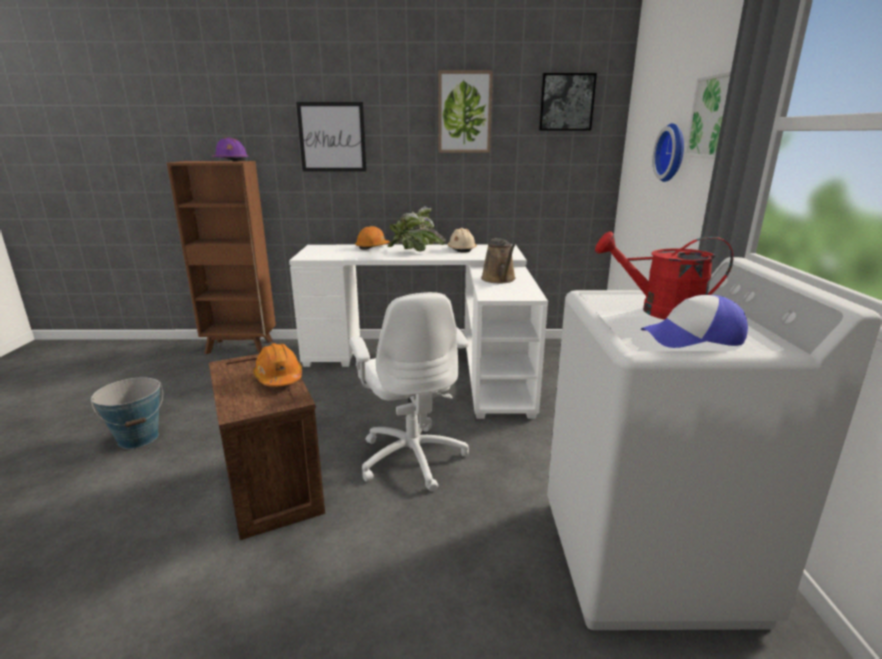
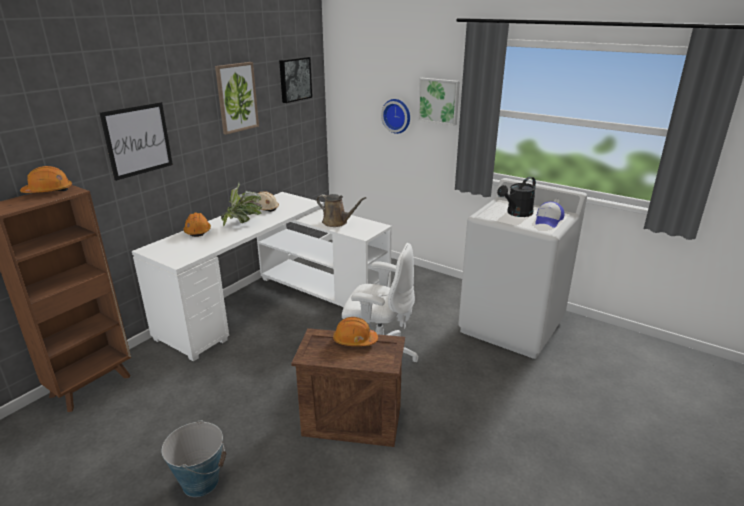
camera: 55 degrees left, 5 degrees up
(230, 161) = (48, 191): purple hard hat -> orange hard hat
(660, 311) = (516, 213): red watering can -> black watering can

